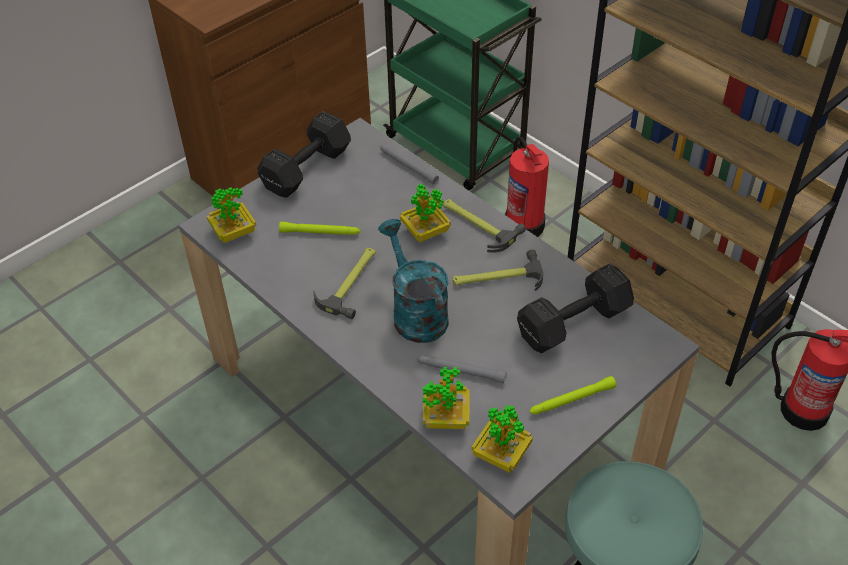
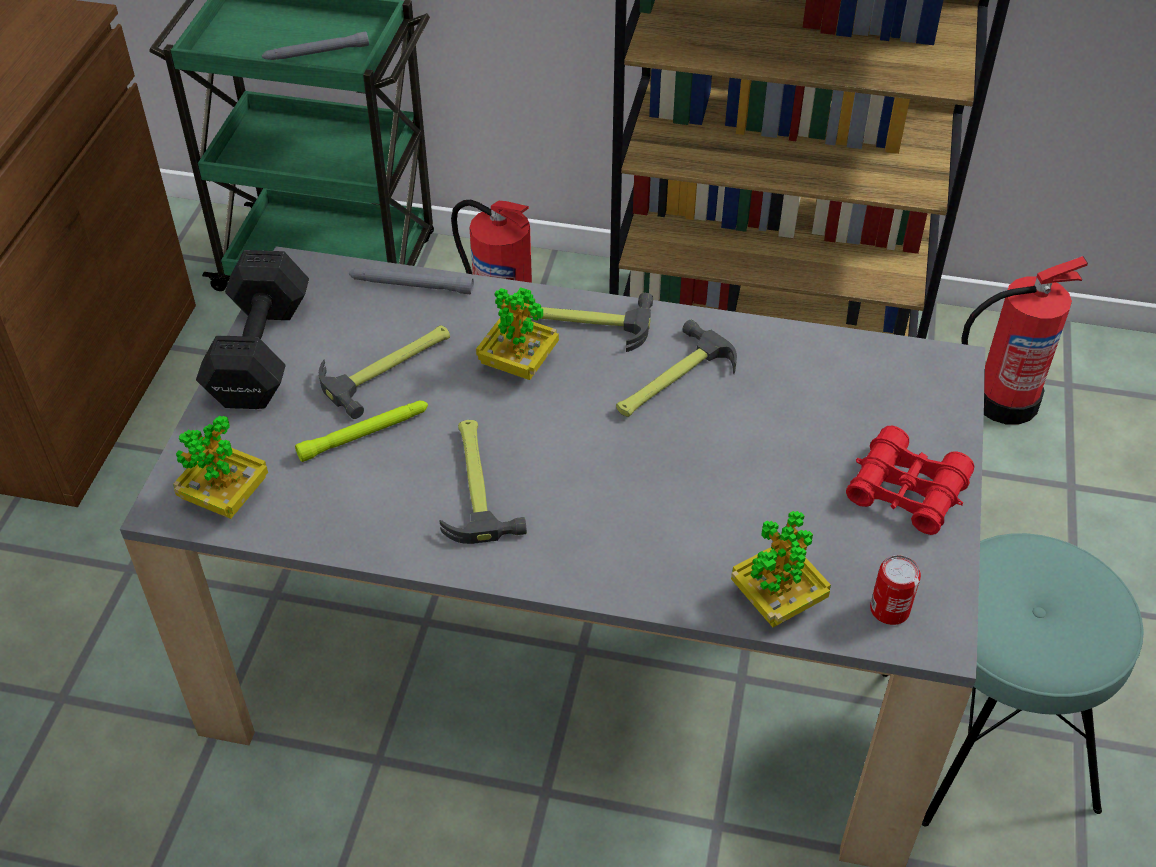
camera: 35 degrees left, 0 degrees up
(361, 204) = (390, 367): none -> hammer
(415, 312) = (604, 479): turquoise watering can -> none
(460, 371) = (737, 528): grey flashlight -> grey flashlight (316, 53)
(501, 454) = (889, 609): potted plant -> can
(571, 400) = (906, 491): green flashlight -> red binoculars
(576, 323) = (822, 390): black dumbbell -> none

